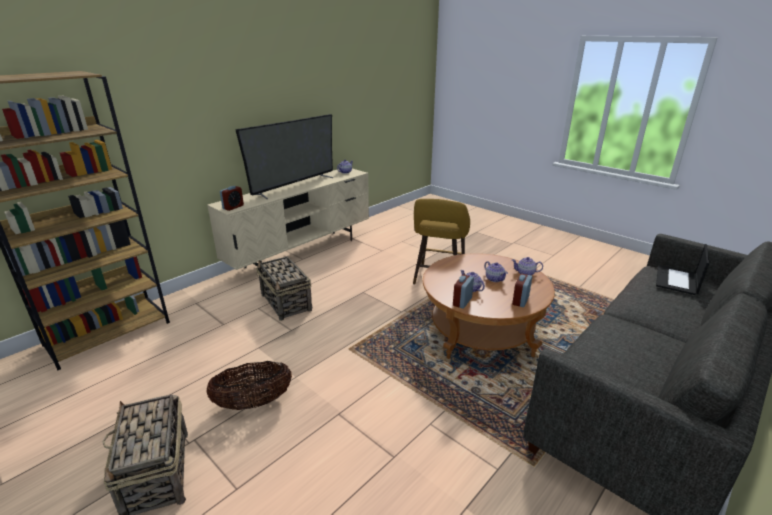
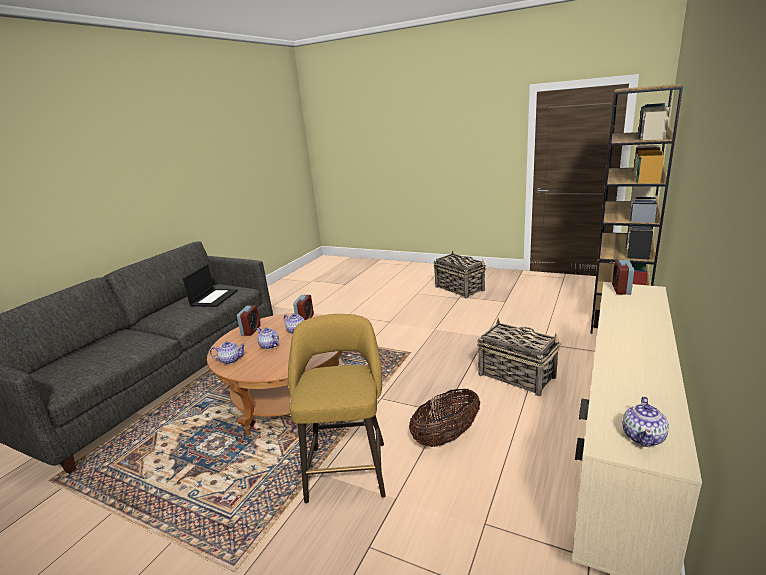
camera: 165 degrees right, 5 degrees down
(253, 403) = (446, 314): basket -> basket (446, 437)
(294, 186) = (643, 349): television -> none
(677, 280) = (62, 372): laptop -> laptop (214, 298)

